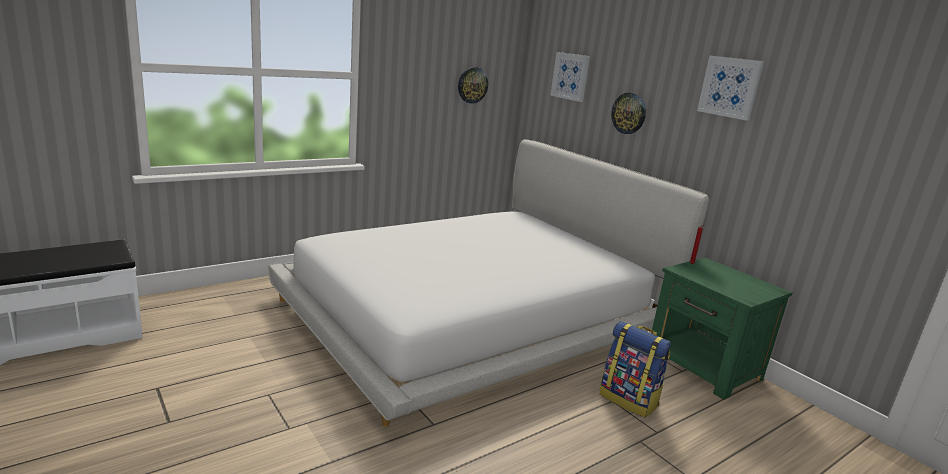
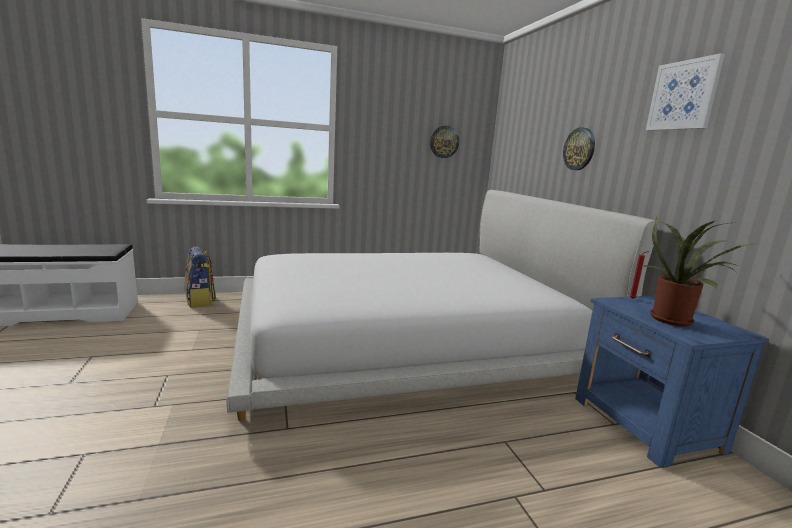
camera: 20 degrees right, 5 degrees down
(570, 76) = (530, 126): picture -> none
(629, 400) = (526, 444): backpack -> backpack (200, 301)
(704, 367) = (646, 425): green nightstand -> blue nightstand
(730, 284) = (675, 320): none -> potted plant

